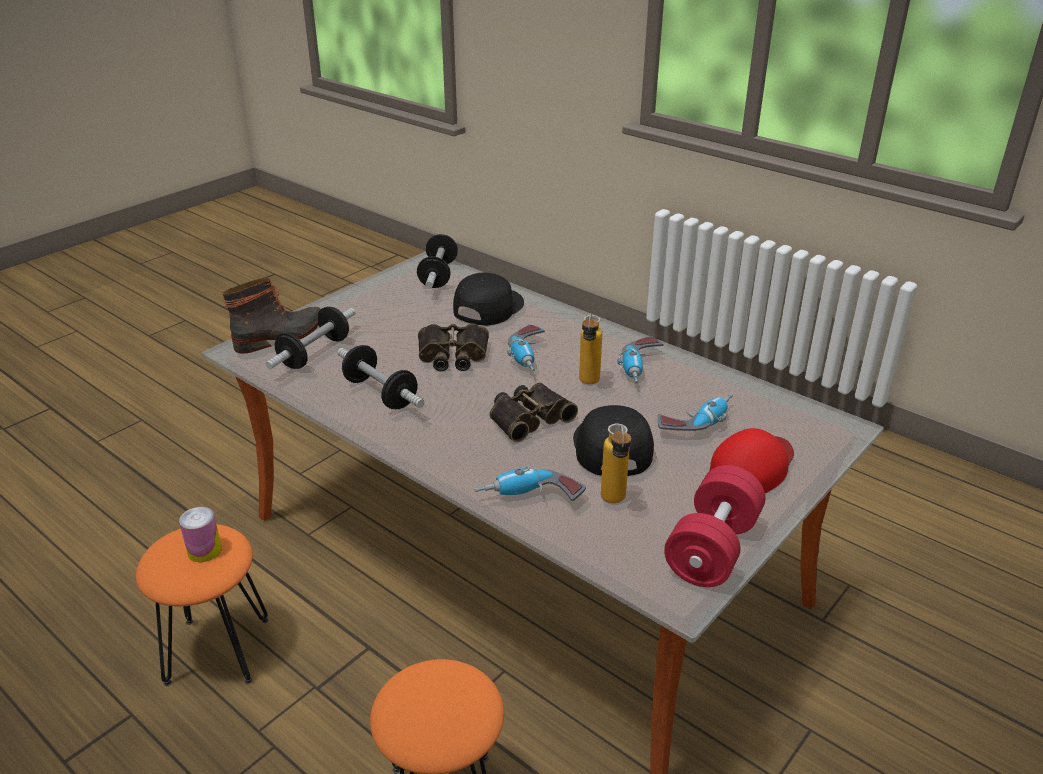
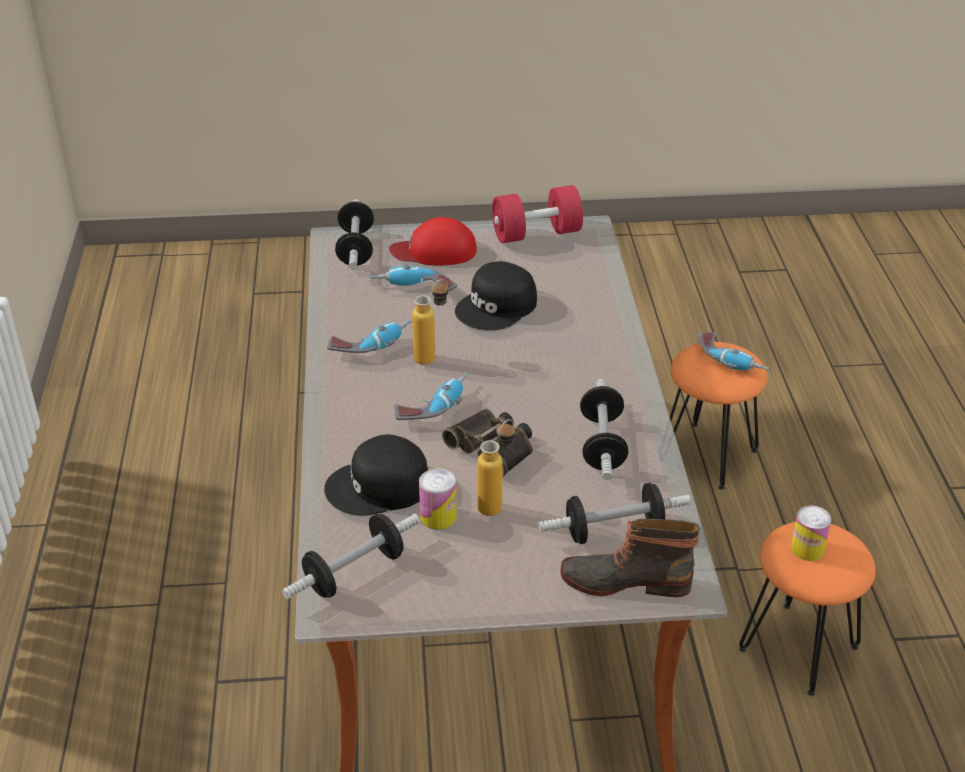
camera: 135 degrees left, 5 degrees up
(431, 311) = (438, 516): none -> can
(528, 417) = (517, 357): binoculars -> none
(530, 498) = (597, 307): power drill -> power drill (731, 361)
(614, 503) = (551, 278): bottle -> bottle (496, 503)
(809, 428) = (355, 248): none -> dumbbell

